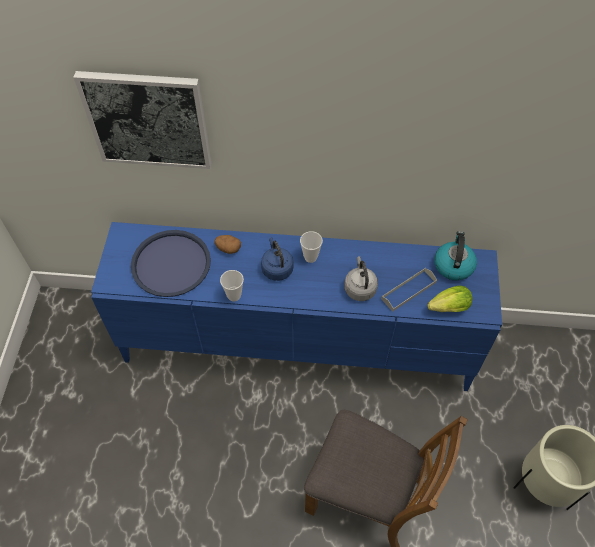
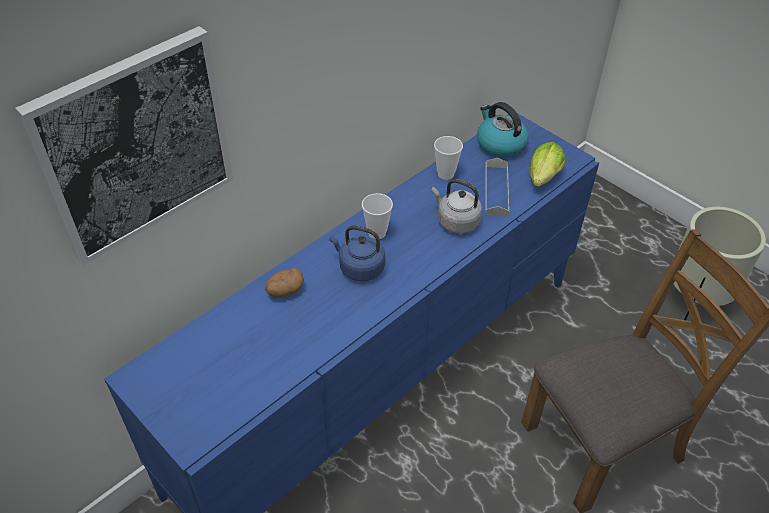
camera: 50 degrees left, 10 degrees down
(171, 264) = (242, 357): blue tray -> none
(234, 295) = (353, 326): cup -> cup (445, 174)

